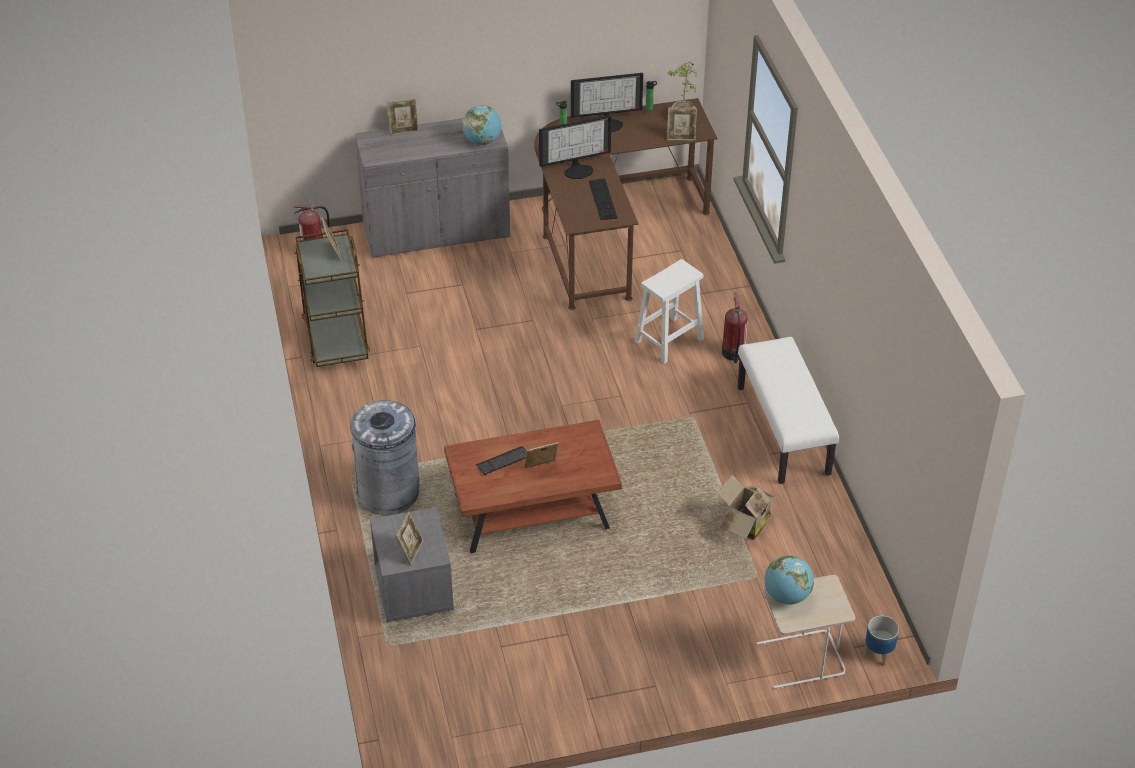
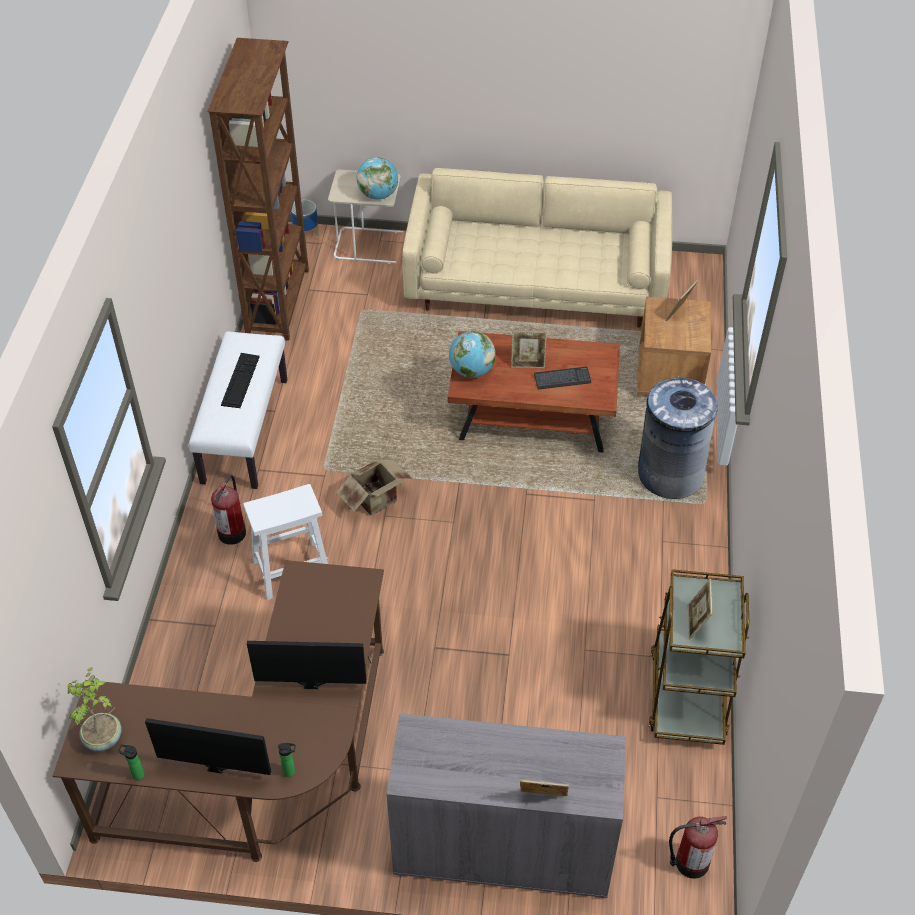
camera: 160 degrees left, 5 degrees up
(413, 590) = (669, 376): grey nightstand -> brown nightstand
(482, 141) = (432, 735): globe -> globe (471, 371)
(591, 663) = (536, 283): none -> beige sofa
(602, 199) = (307, 612): keyboard -> keyboard (240, 380)
(681, 137) = (133, 697): picture frame -> none
(744, 524) = (344, 354): cardboard box -> cardboard box (378, 501)
(846, 562) = (279, 302): none -> brown bookcase

